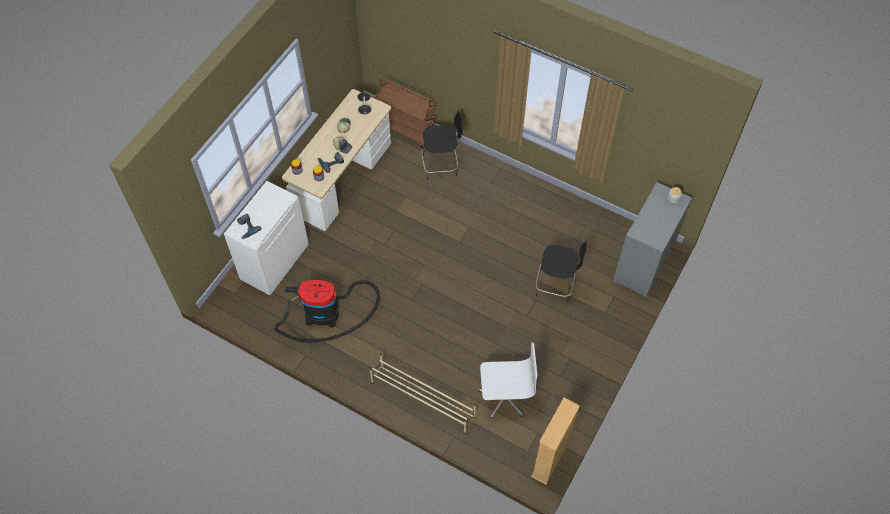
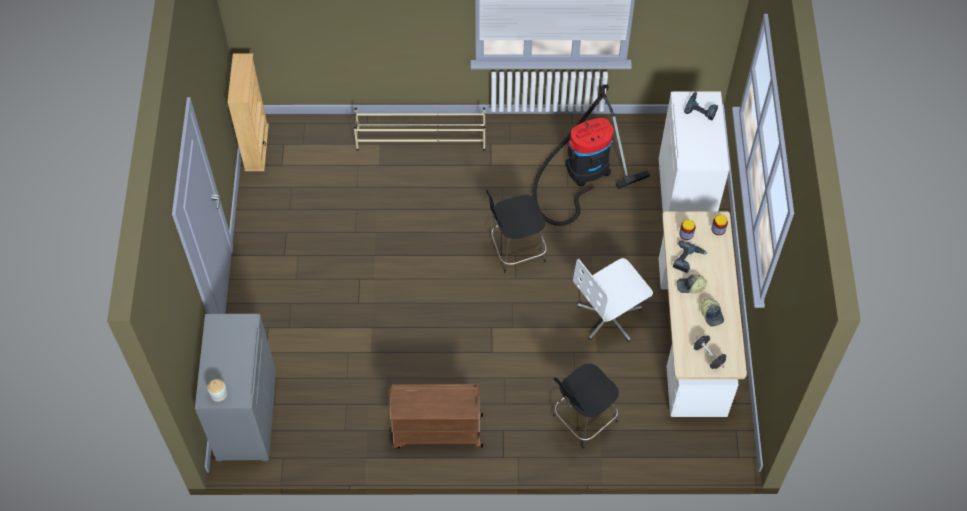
camera: 150 degrees right, 0 degrees up
(407, 130) = (665, 449): brown cart -> brown cart (437, 432)
(504, 397) = (336, 182): white office chair -> white office chair (610, 317)
(556, 285) = (343, 332): black stool -> black stool (516, 250)

